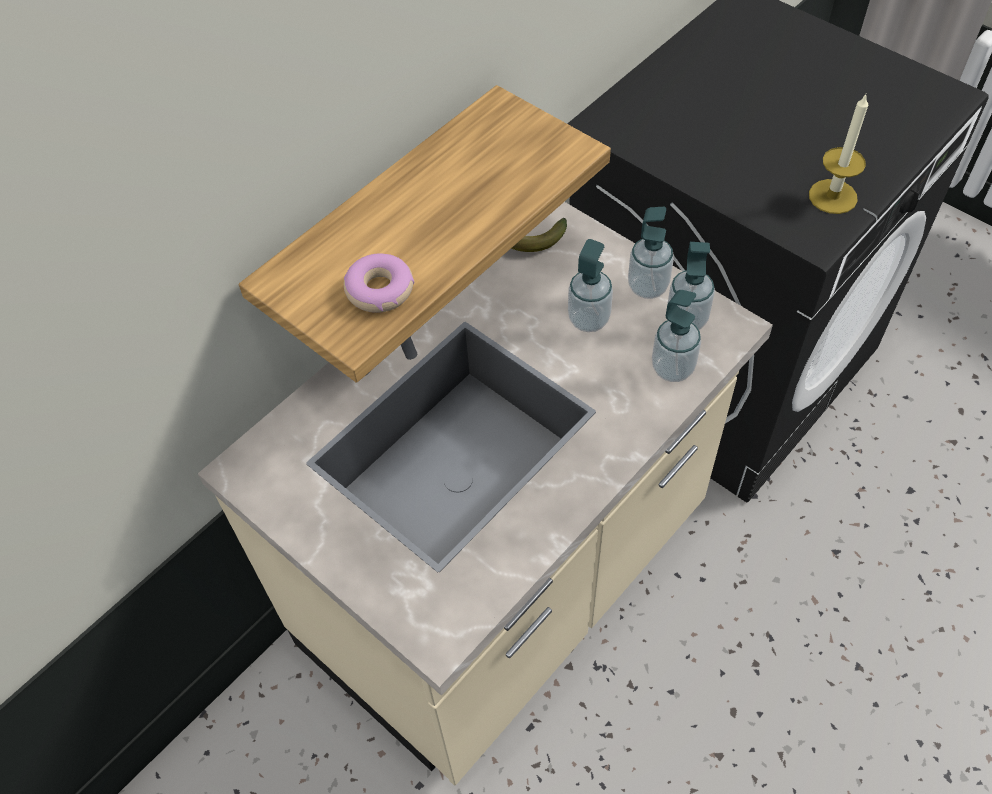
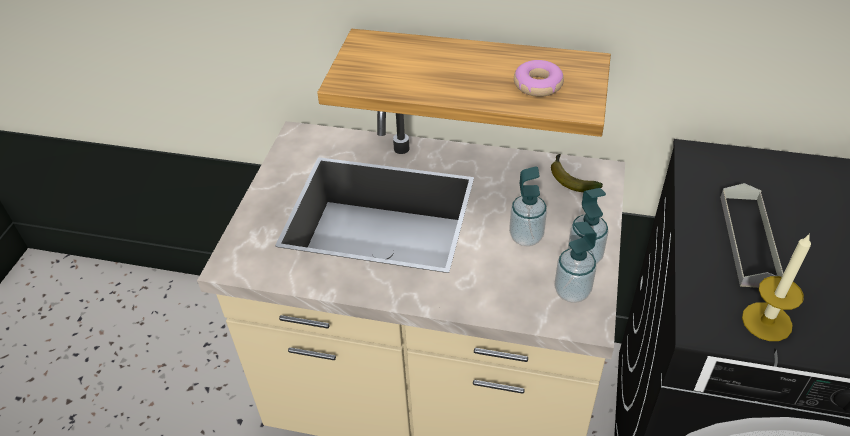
camera: 60 degrees right, 10 degrees down
(380, 290) = (384, 77): donut -> donut (537, 85)
(672, 368) = (519, 300): soap dispenser -> none
(734, 153) = (749, 240): none -> grey tray

